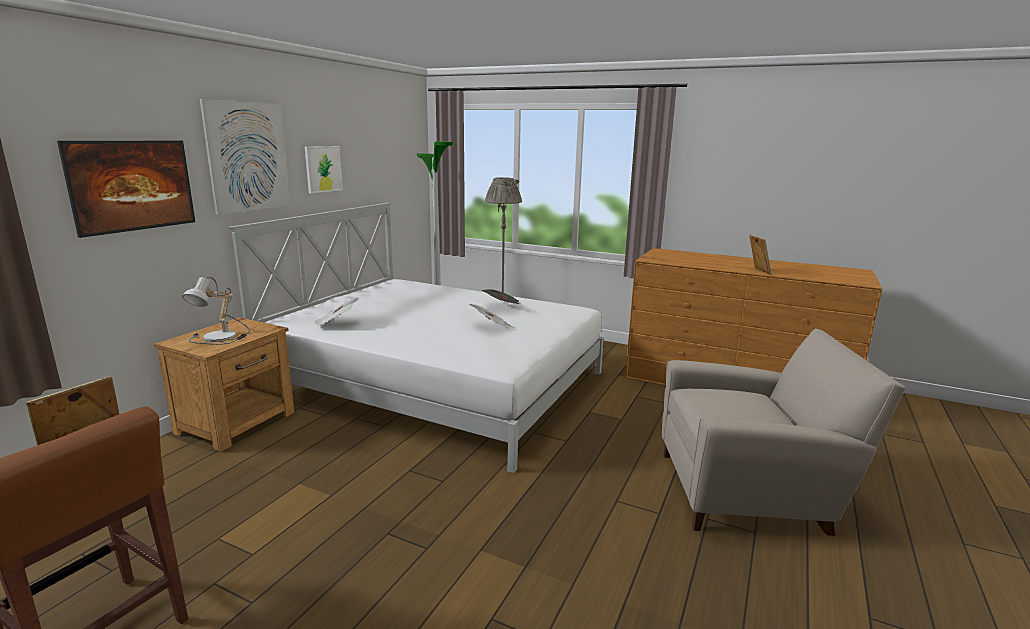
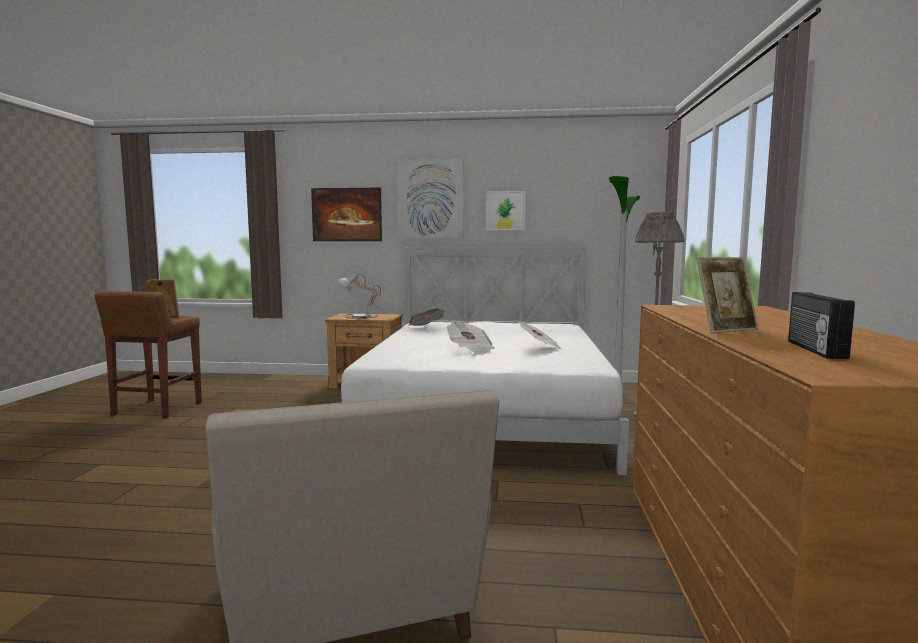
camera: 70 degrees right, 10 degrees down
(811, 273) = (813, 349): none -> radio

